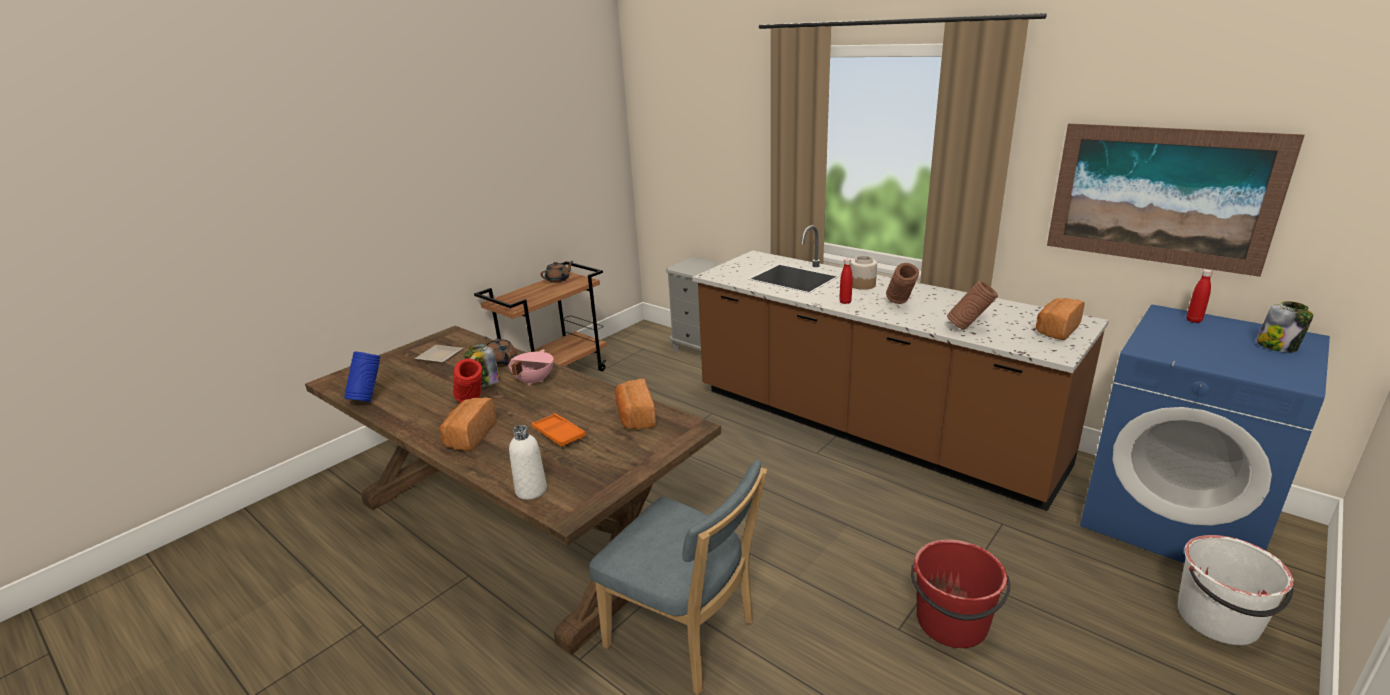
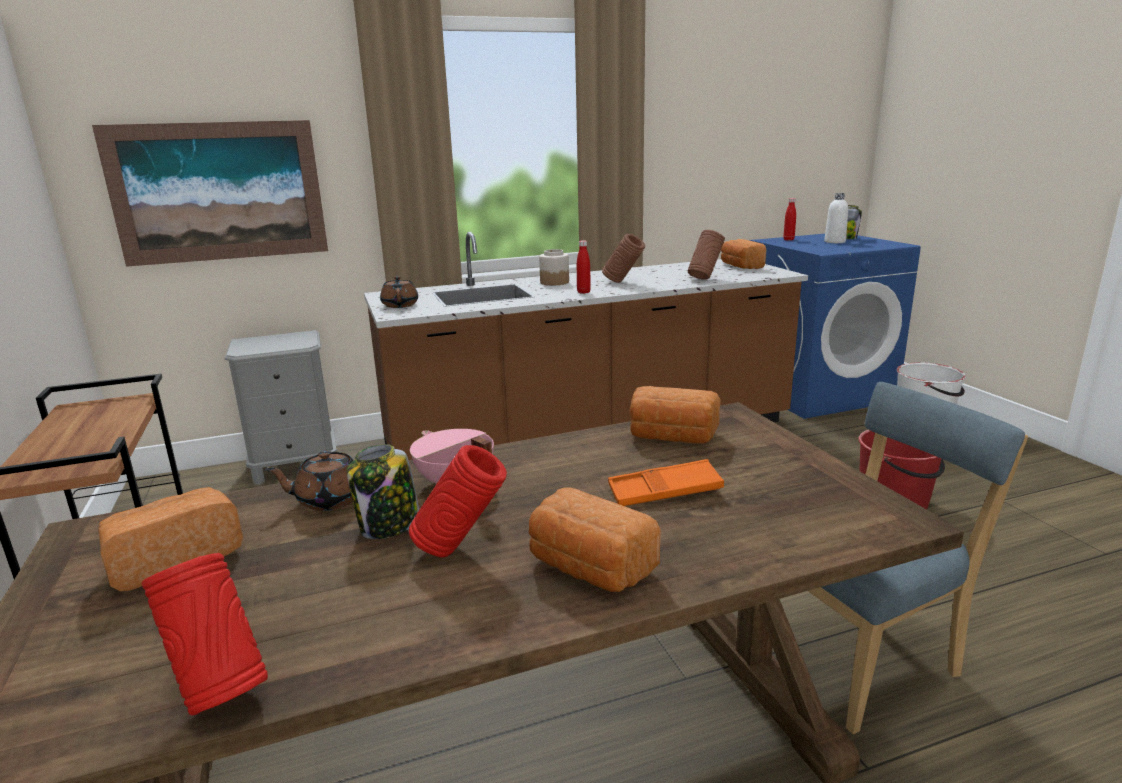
camera: 60 degrees left, 5 degrees down
(368, 399) = (220, 690): blue vase -> red vase
(440, 356) = (175, 559): plate -> bread
(531, 490) = (824, 537): white bottle -> white bottle (835, 242)
(558, 280) = (74, 415): brown teapot -> brown teapot (400, 305)
(1160, 196) = (742, 150): picture -> picture (219, 192)

